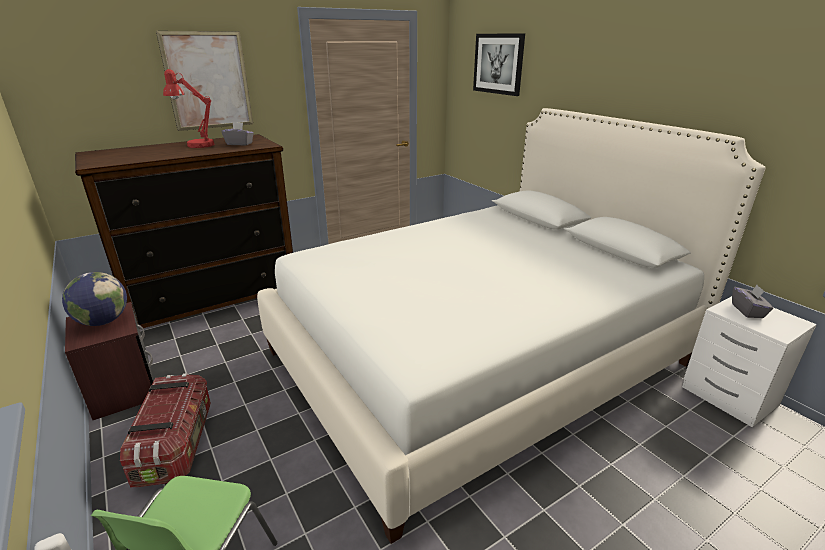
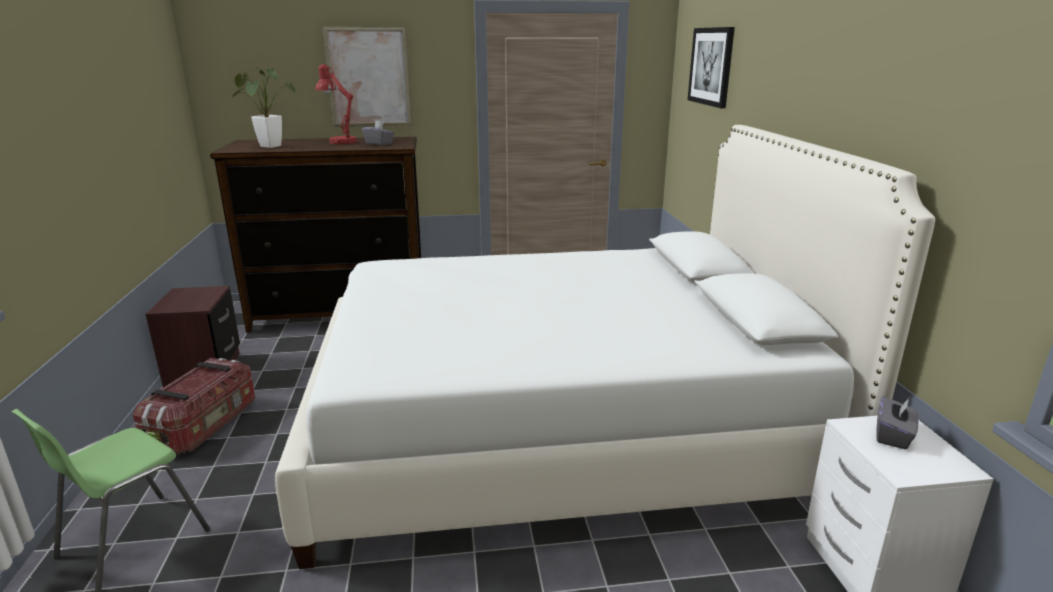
camera: 25 degrees right, 5 degrees down
(103, 321) = (193, 297): globe -> none
(127, 156) = (267, 146): none -> potted plant

